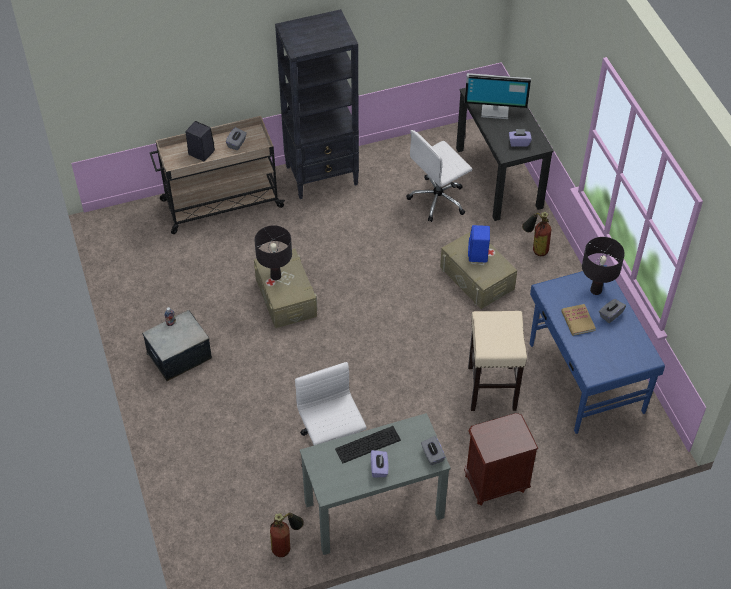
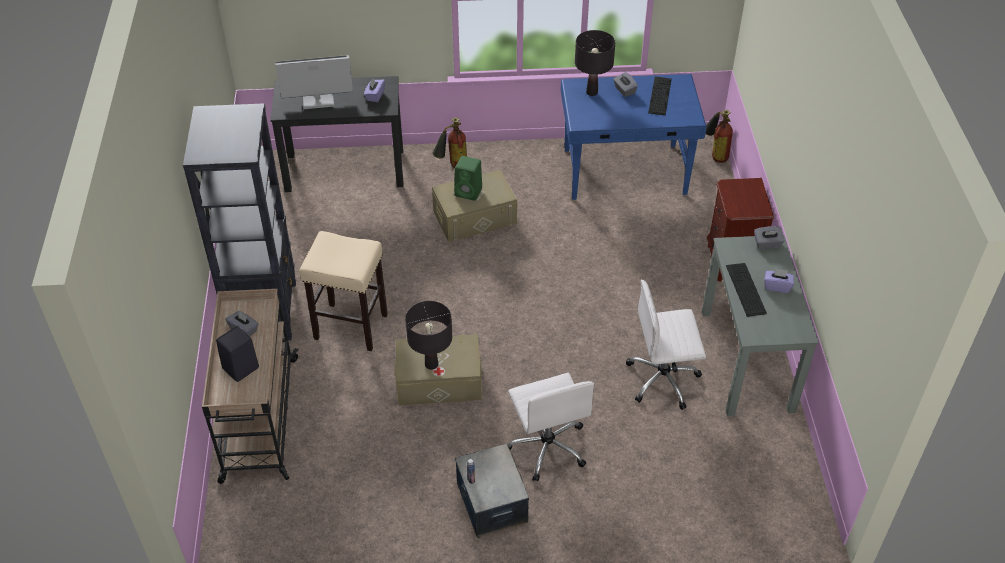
camera: 75 degrees left, 5 degrees down
(286, 544) = (779, 442): fire extinguisher -> fire extinguisher (715, 154)
(438, 199) = (352, 222): white office chair -> white office chair (547, 446)
(478, 255) = (469, 192): blue speaker -> green speaker
(491, 387) = (617, 238): beige stool -> beige stool (350, 326)
(495, 110) = (318, 101): monitor -> monitor turned 120 degrees counterclockwise
(578, 321) = (625, 112): book -> none
(615, 344) = (660, 96): none -> keyboard

